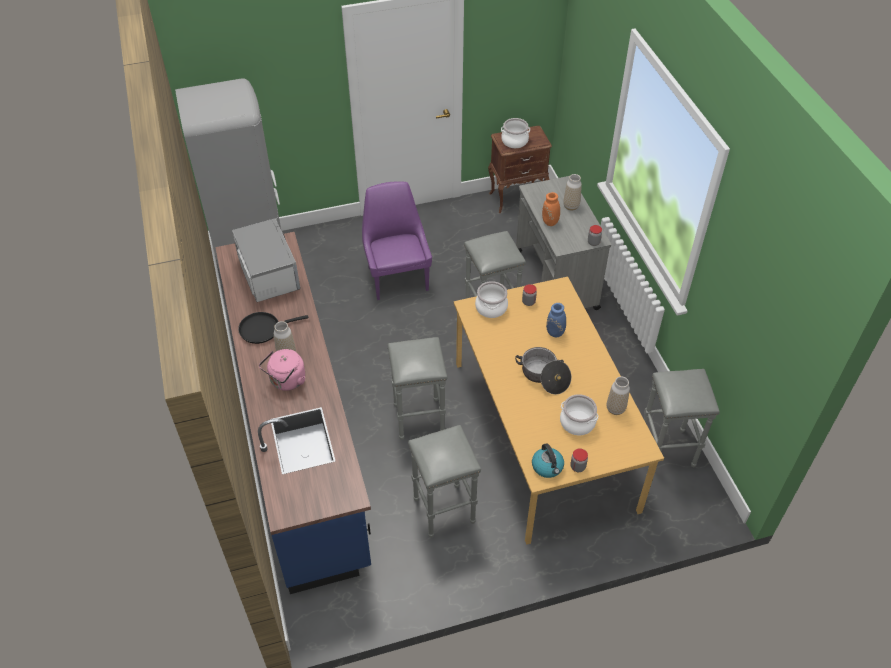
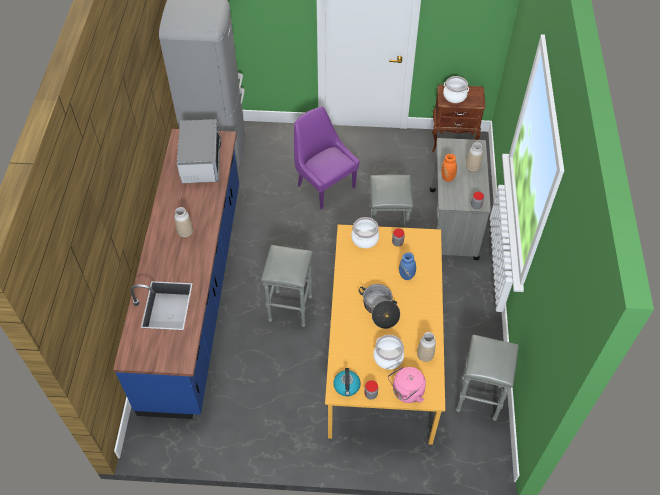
camera: 20 degrees right, 5 degrees up
(263, 329) = (177, 206): black frying pan -> none
(286, 381) = (176, 254): pink kettle -> pink kettle (406, 392)
(397, 277) = (324, 185): purple chair -> purple chair turned 45 degrees counterclockwise
(442, 509) = (276, 388): grey stool -> none

